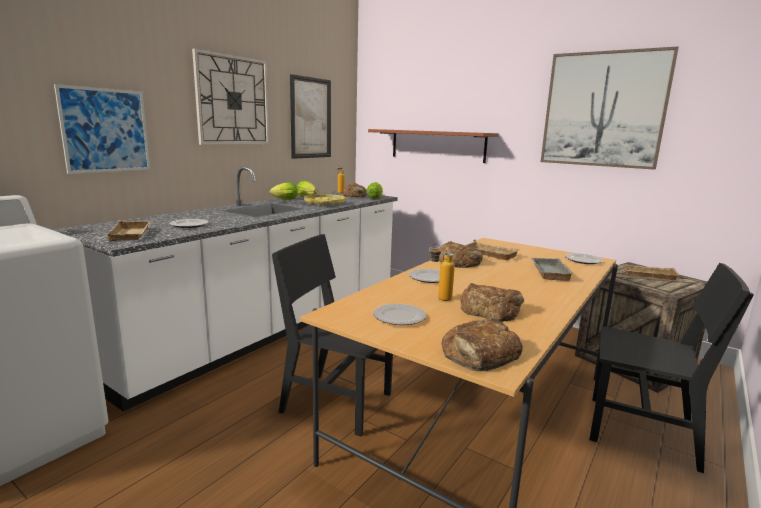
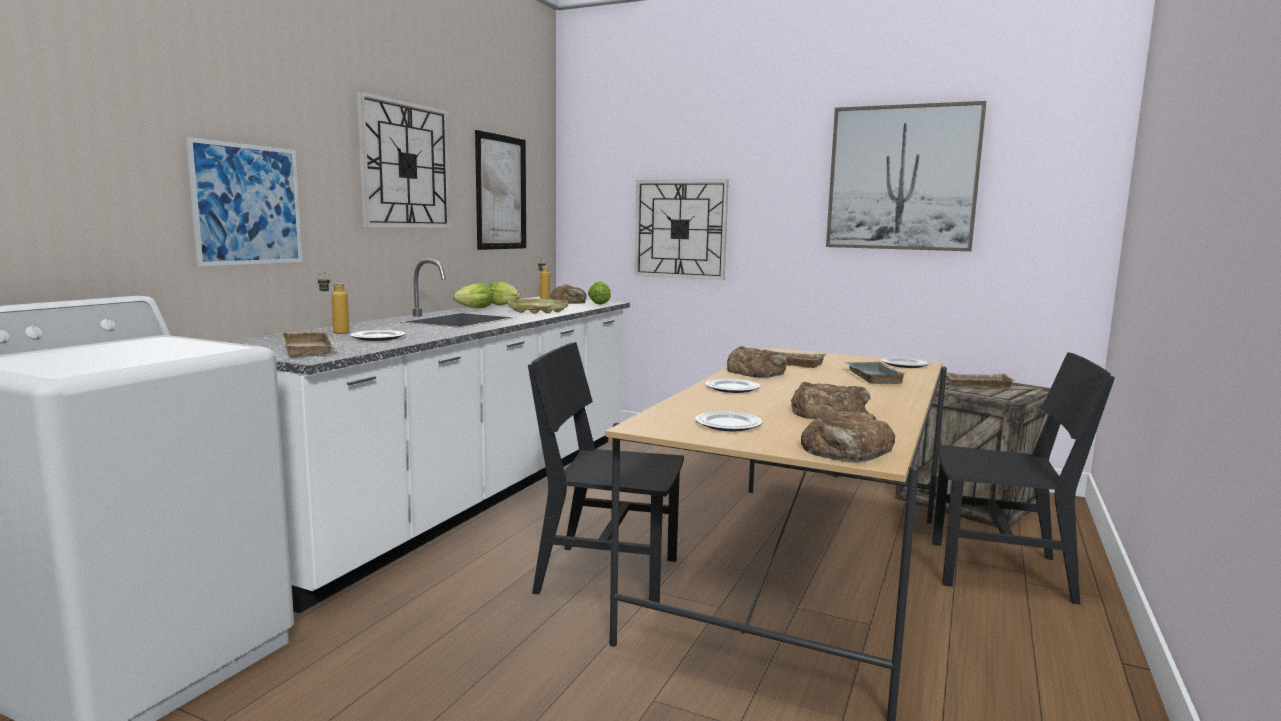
camera: 10 degrees left, 5 degrees down
(437, 145) = (680, 229): brown shelf -> wall clock
(439, 299) = (761, 406): bottle -> bottle (334, 333)

